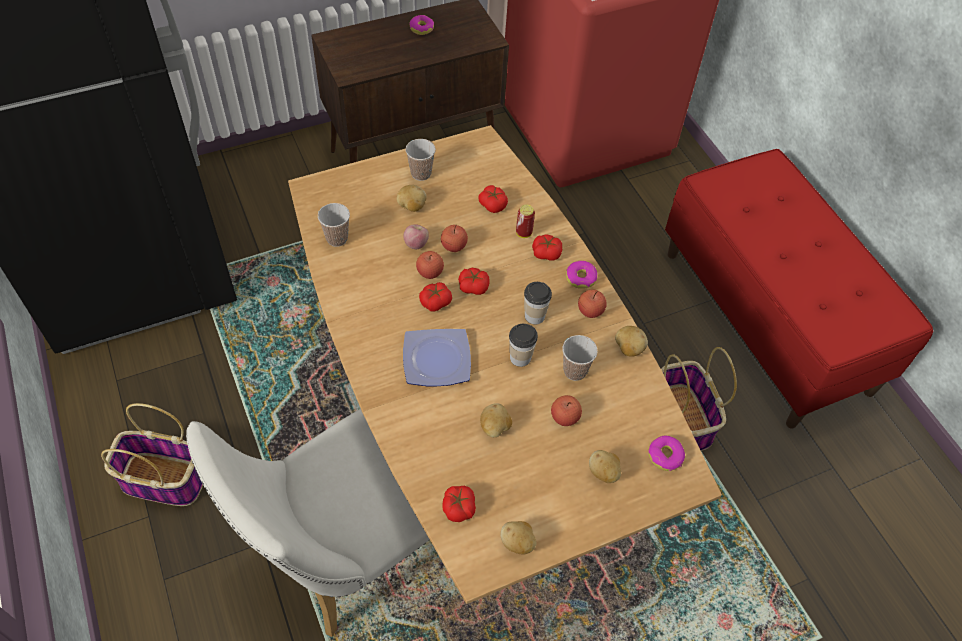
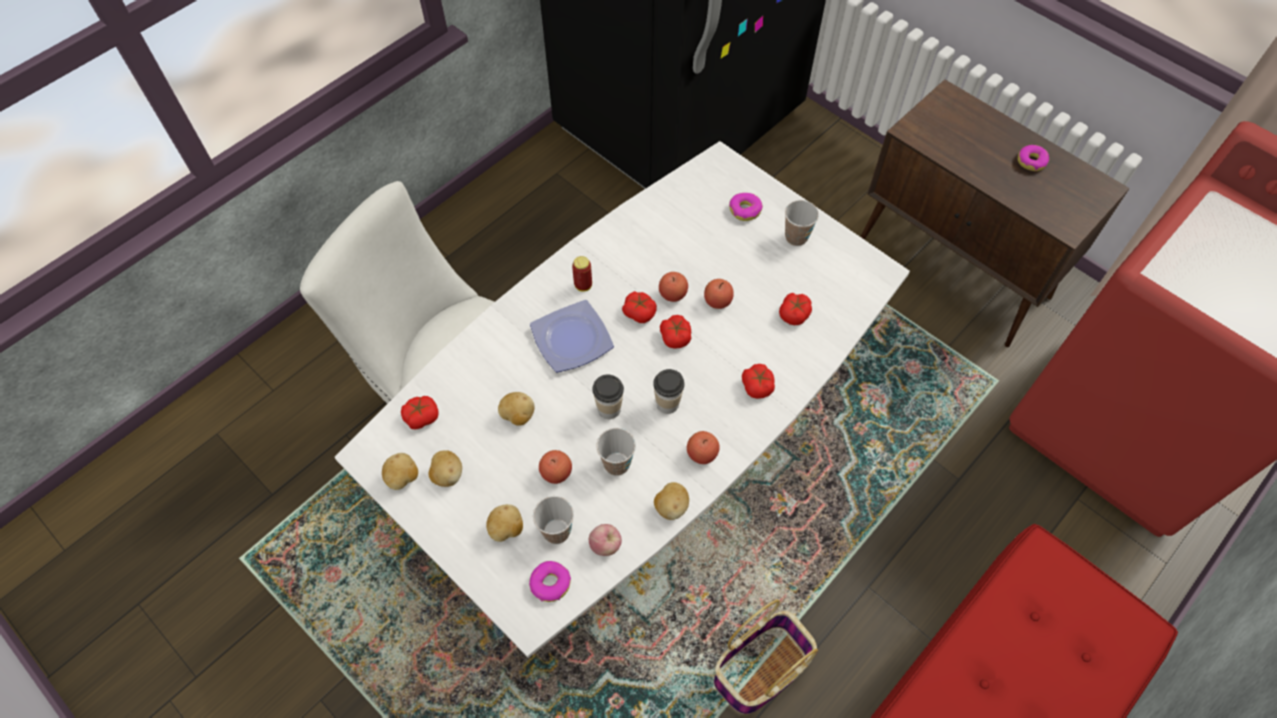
camera: 70 degrees right, 5 degrees up
(162, 480) = (482, 249): basket -> none
(337, 239) = (671, 206): cup -> cup (556, 531)
(411, 206) = (747, 247): potato -> potato (447, 475)
(416, 244) = (701, 269): apple -> apple (605, 545)
(473, 433) = (638, 464): brown dining table -> white dining table
(524, 233) = (772, 356): can -> can (583, 285)
(581, 278) = (742, 430): donut -> donut (745, 210)

